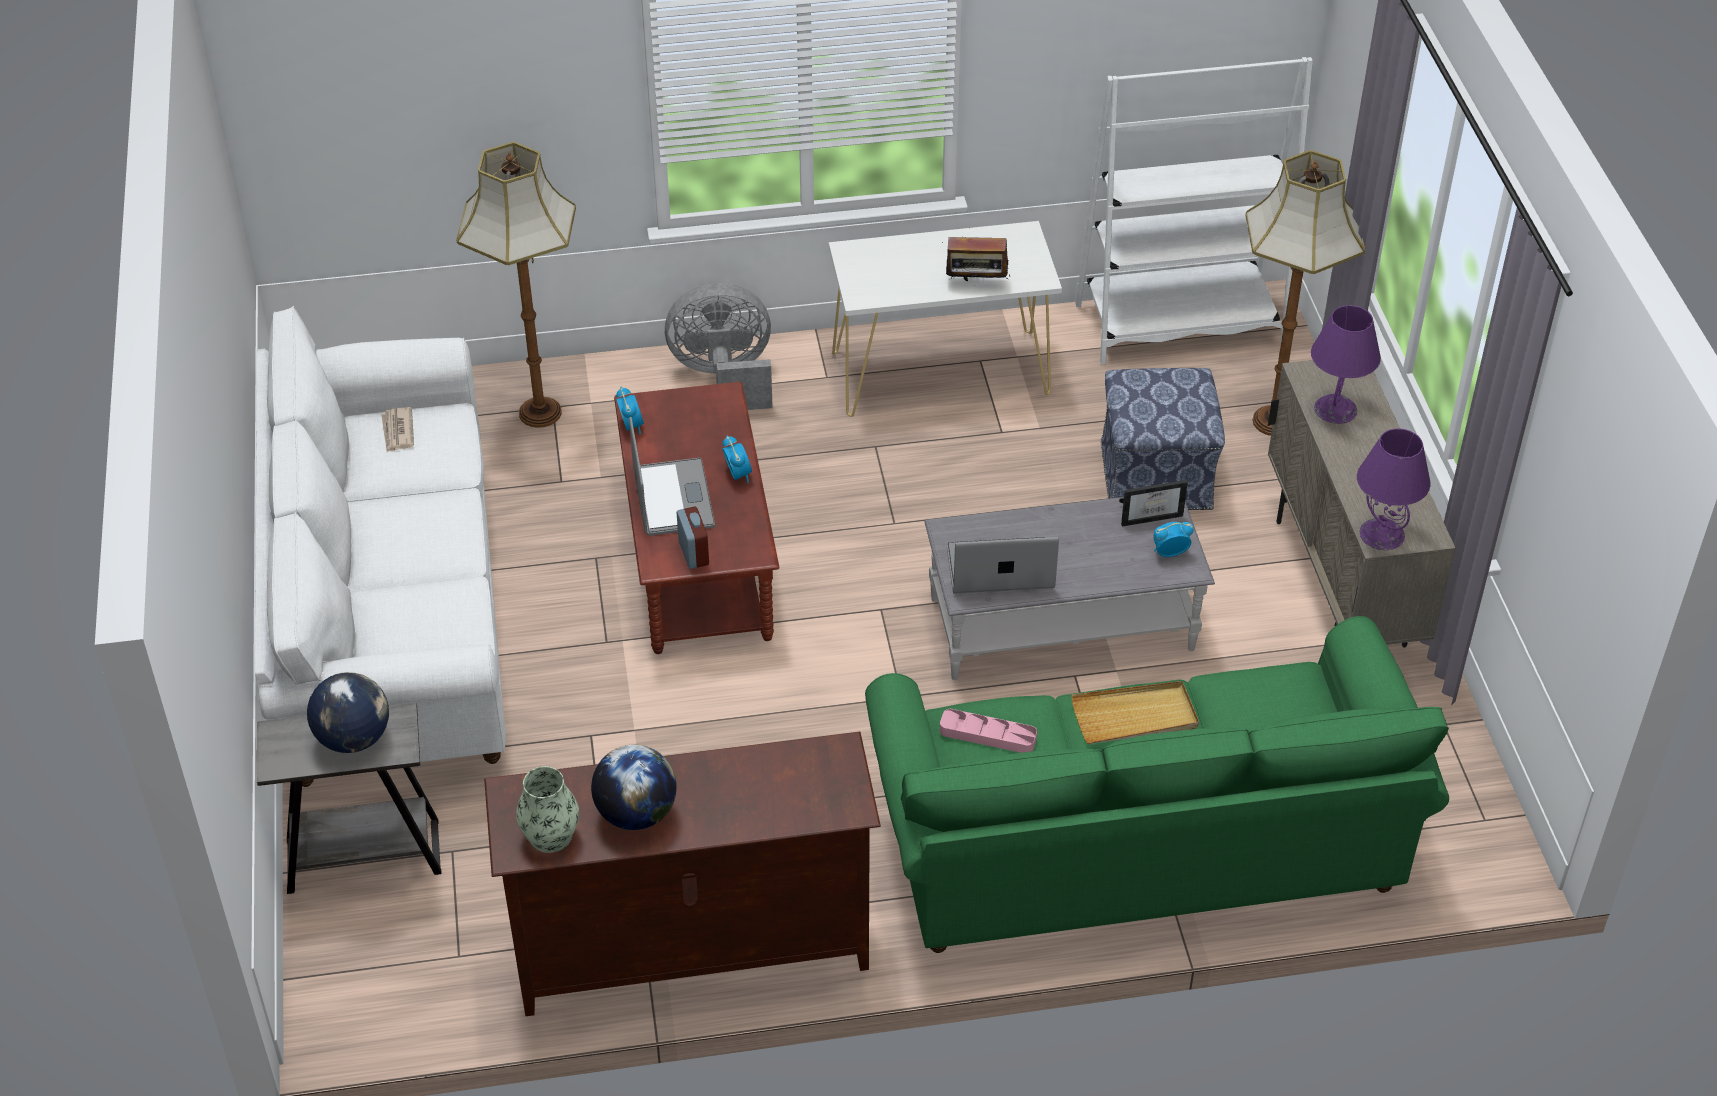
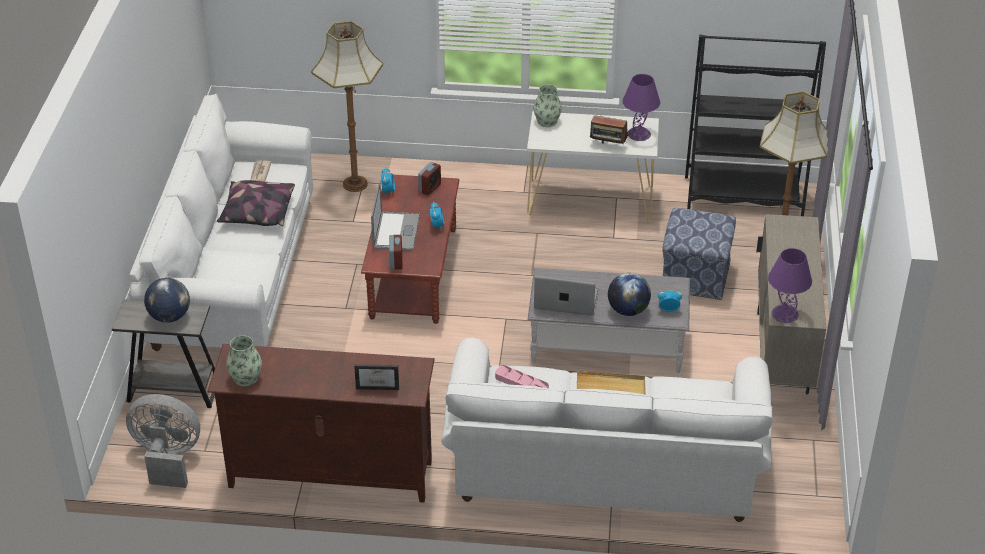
camera: 15 degrees right, 5 degrees down
(420, 507) = (257, 213): none -> pillow
(636, 814) = (295, 376): globe -> globe (628, 310)
(699, 408) = (430, 188): none -> alarm clock
(724, 378) = (465, 183): grey fan -> grey fan (167, 458)
(860, 257) = (547, 121): none -> vase
(1137, 843) = (604, 468): green sofa -> white sofa
(1151, 515) = (666, 288): picture frame -> picture frame (378, 385)
(1180, 324) = (743, 197): white bookcase -> black bookcase
(1336, 409) = (786, 243): purple table lamp -> purple table lamp (639, 134)

